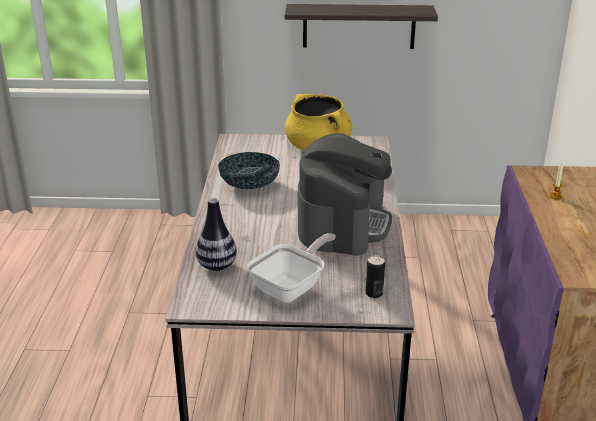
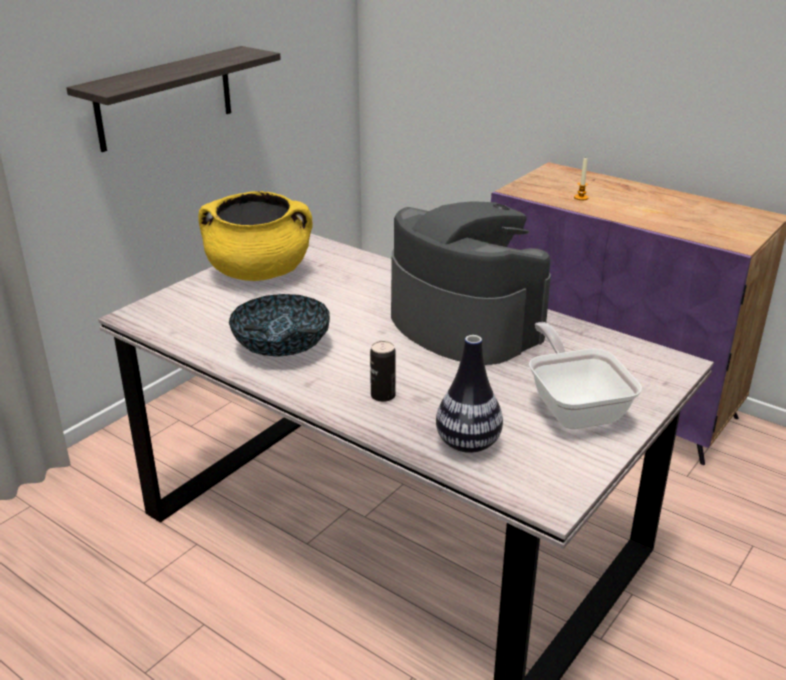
camera: 55 degrees left, 0 degrees up
(374, 293) = (634, 361): can -> can (383, 395)

